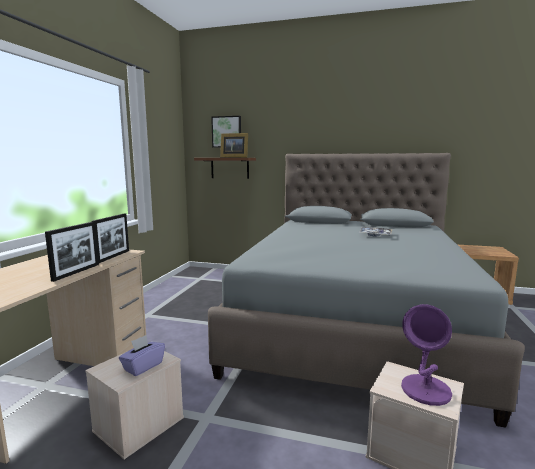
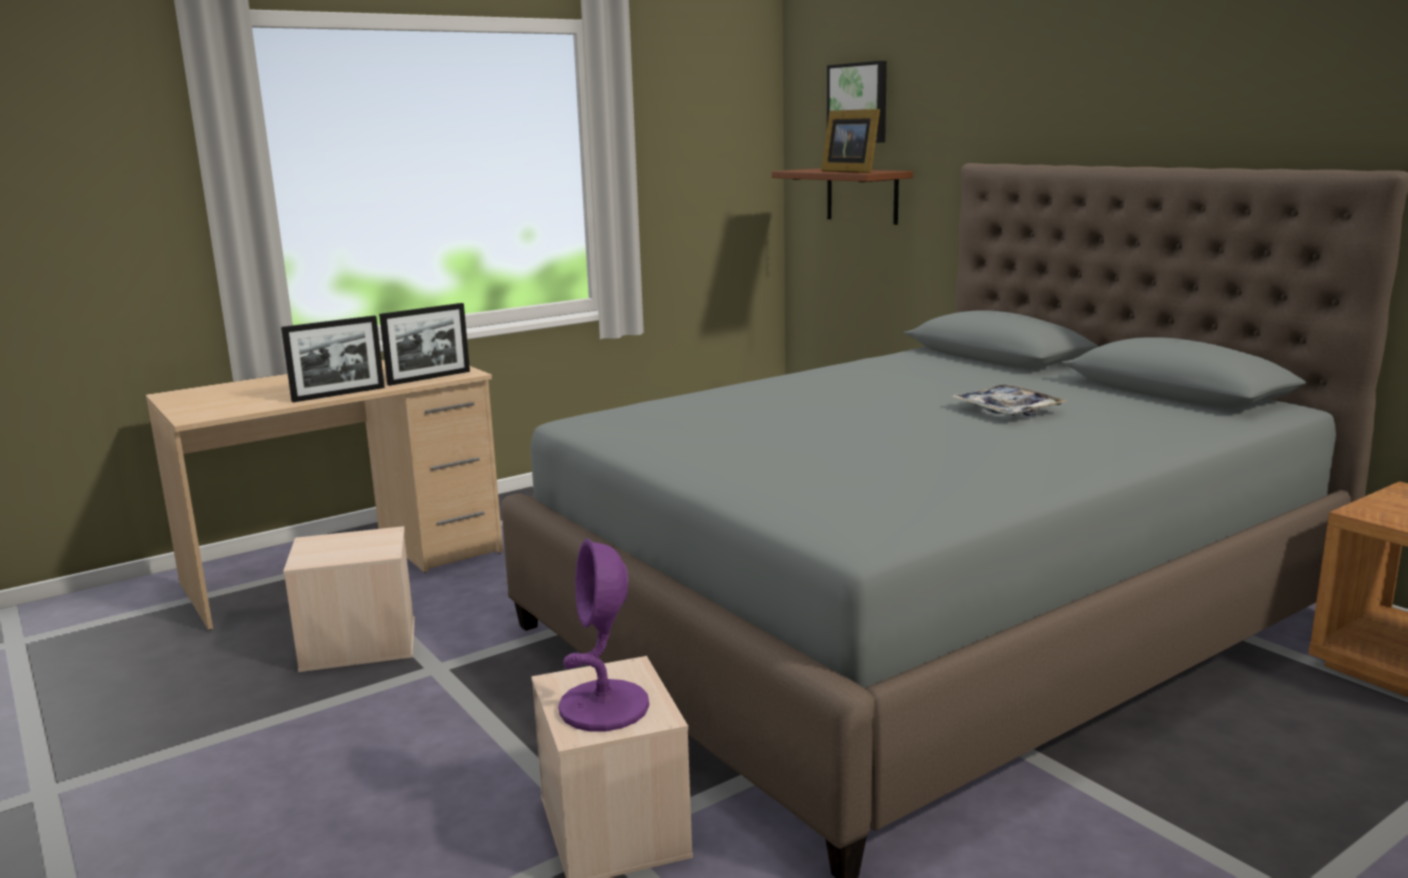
camera: 40 degrees right, 5 degrees up
(143, 366) = (349, 552): purple tissue box -> none

